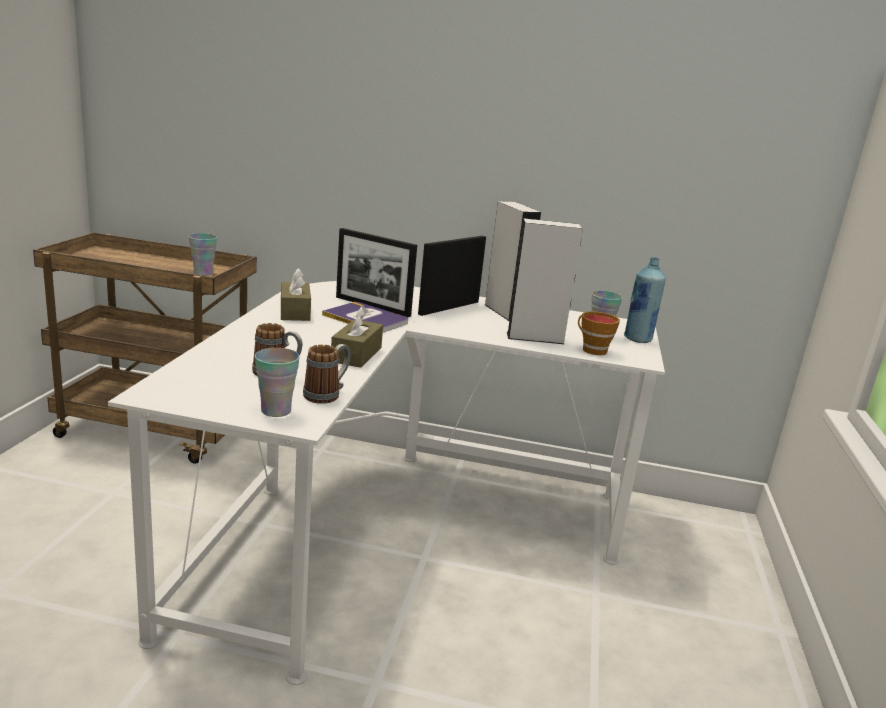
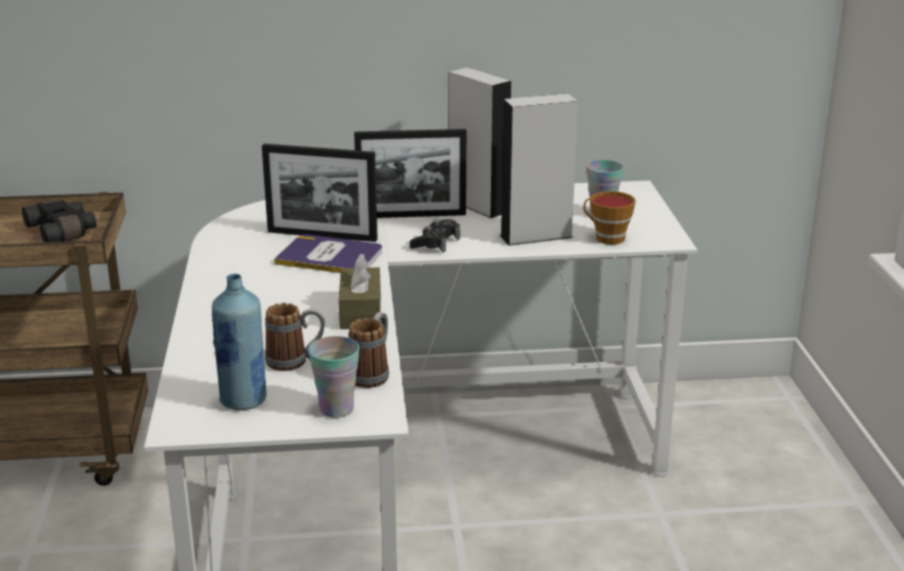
camera: 15 degrees left, 5 degrees up
(203, 273) = (63, 232): cup -> black binoculars
(295, 312) = (238, 267): brown tissue box -> none
(449, 308) = (411, 215): picture frame -> picture frame turned 120 degrees counterclockwise
(452, 326) = (435, 243): none -> black game controller
(638, 339) = (645, 209): blue bottle -> blue bottle (243, 400)

